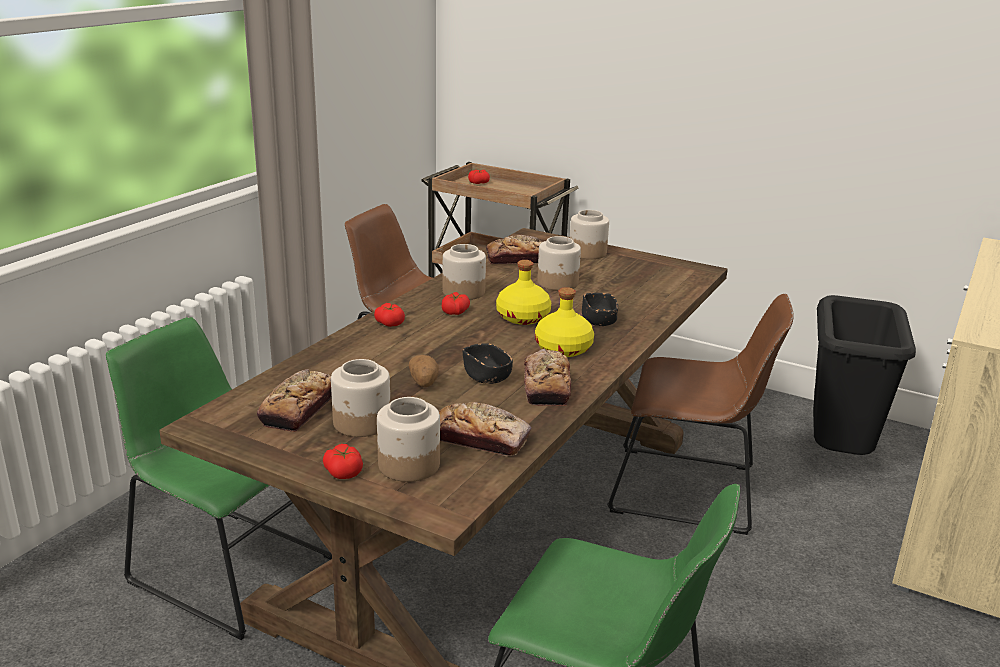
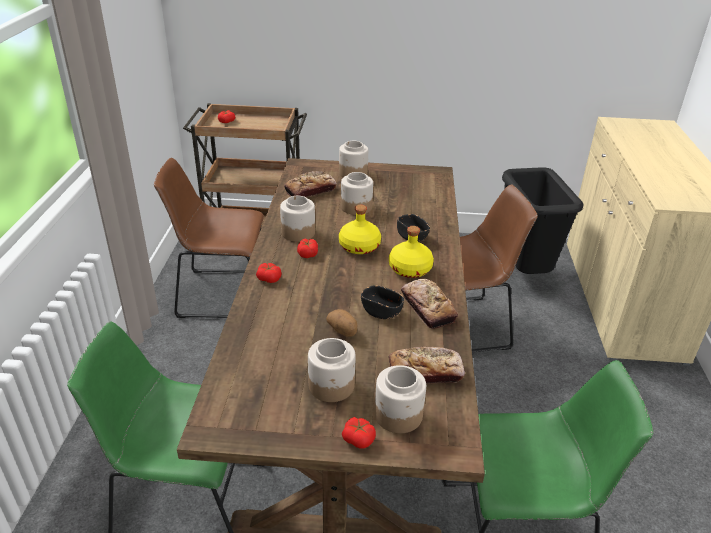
camera: 25 degrees left, 10 degrees up
(299, 409) = (273, 388): bread -> none

